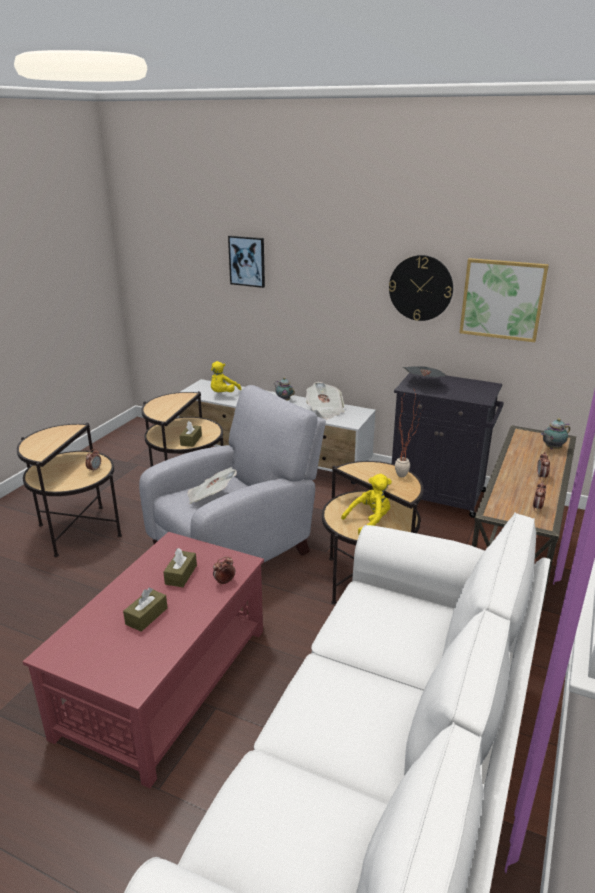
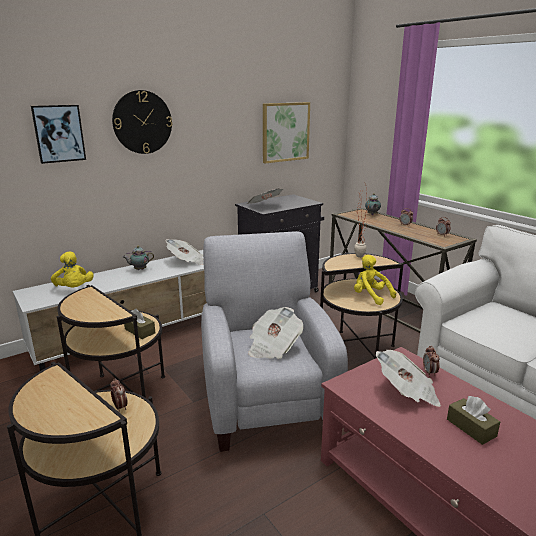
camera: 60 degrees left, 5 degrees down
(181, 575) = (407, 392): brown tissue box -> newspaper
(369, 521) = (370, 296): yellow plush toy -> yellow plush toy turned 45 degrees counterclockwise
(420, 288) = (232, 133): wall clock -> wall clock (142, 122)

